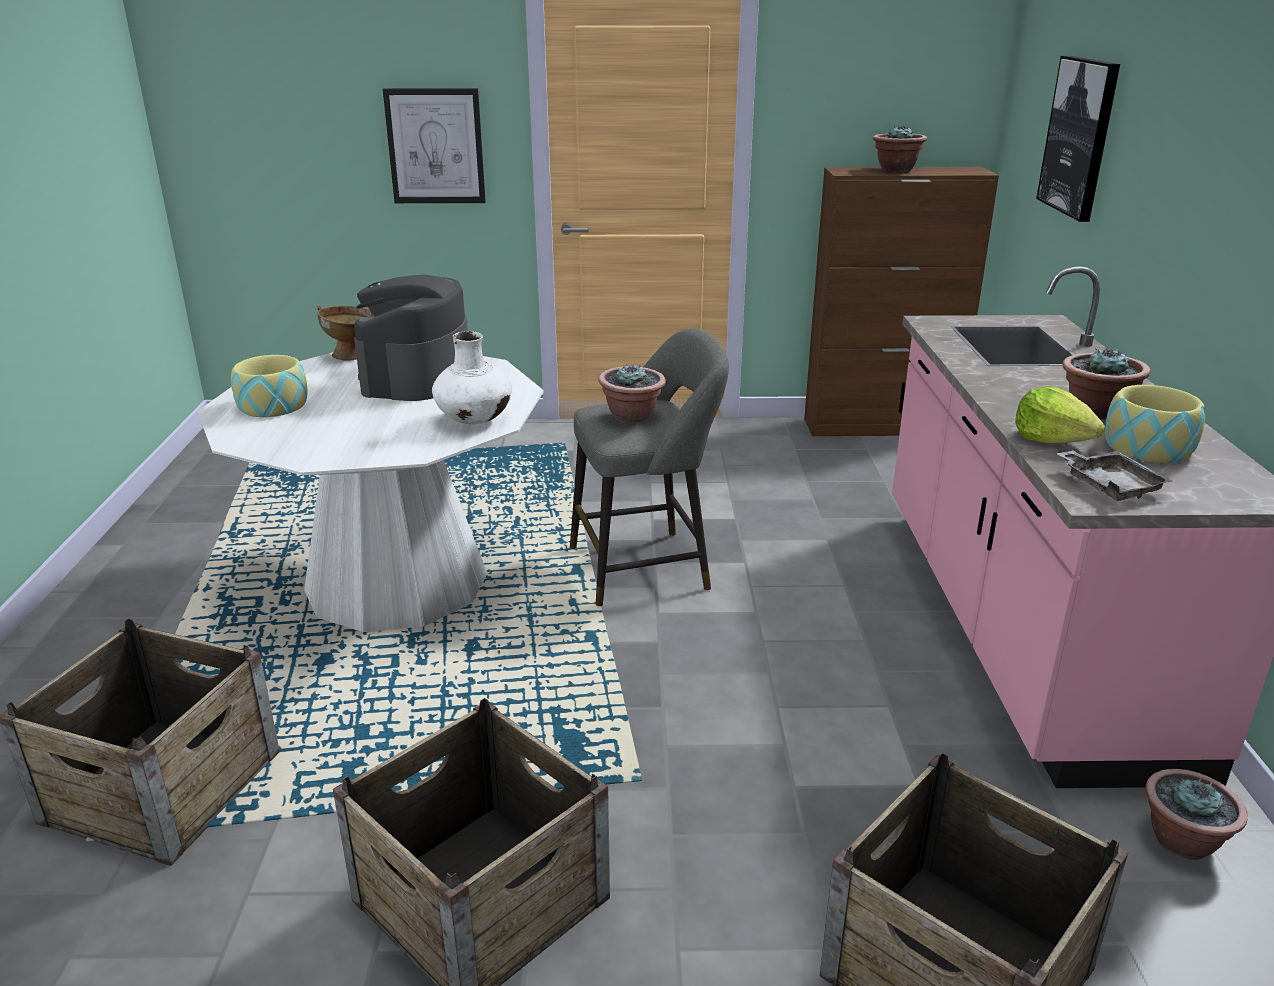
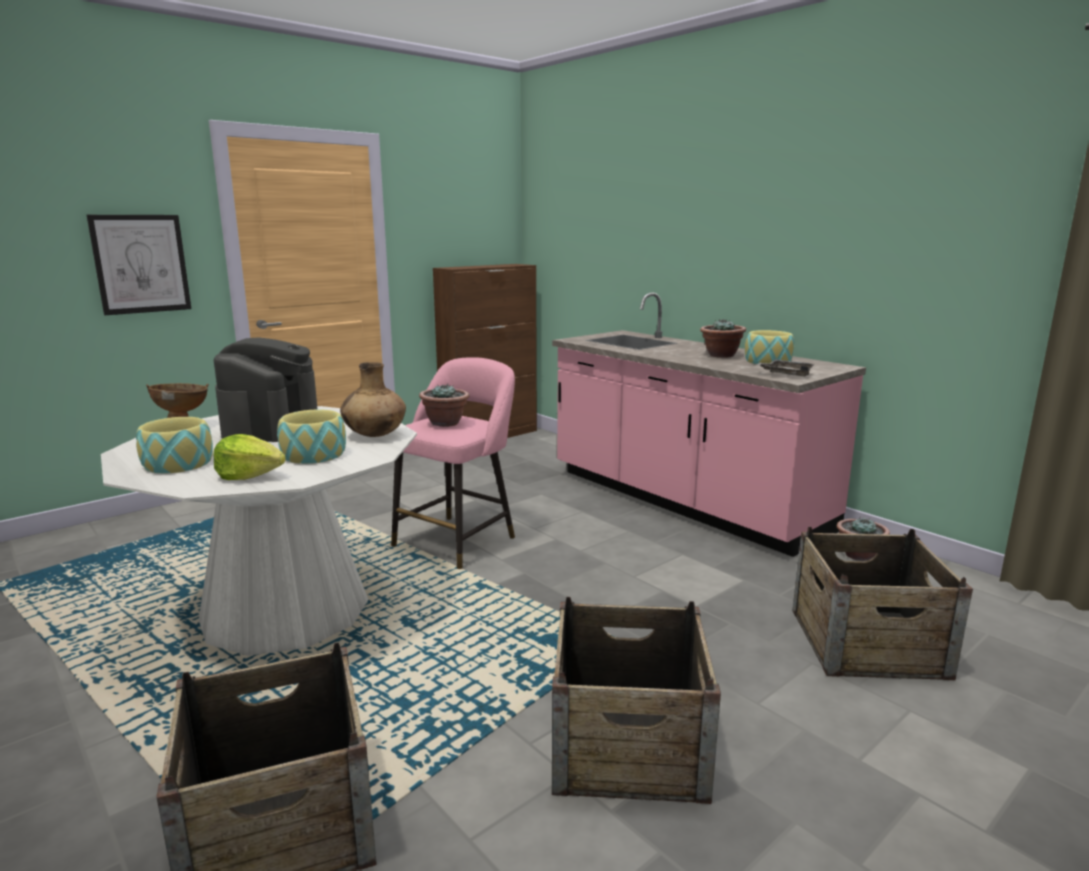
camera: 40 degrees left, 10 degrees down
(381, 430) = (314, 454): none -> bowl
(416, 378) = (273, 426): coffee machine -> coffee machine turned 150 degrees counterclockwise
(474, 420) = (374, 435): white vase -> brown vase
(647, 567) = (458, 539): grey stool -> pink stool
(895, 170) = (478, 266): potted plant -> none
(1052, 439) = (729, 366): lettuce -> lettuce (249, 476)
(1079, 137) = (603, 231): picture -> none

